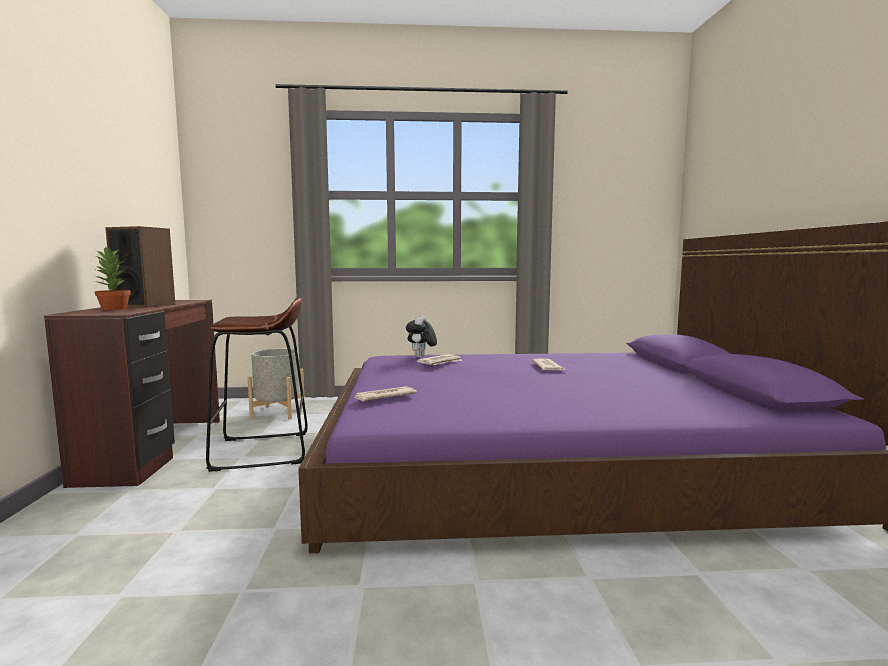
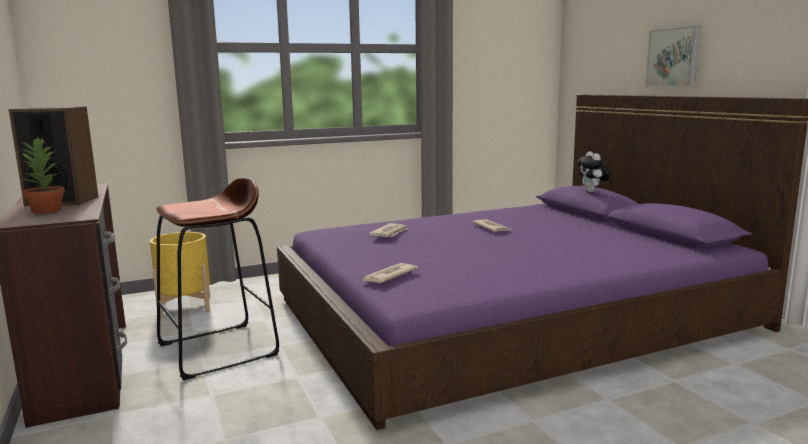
camera: 20 degrees left, 5 degrees up
(278, 412) = (185, 306): grey planter -> yellow planter
(421, 357) = (359, 228): plush toy -> plush toy (592, 192)
(791, 191) = (674, 57): none -> picture

